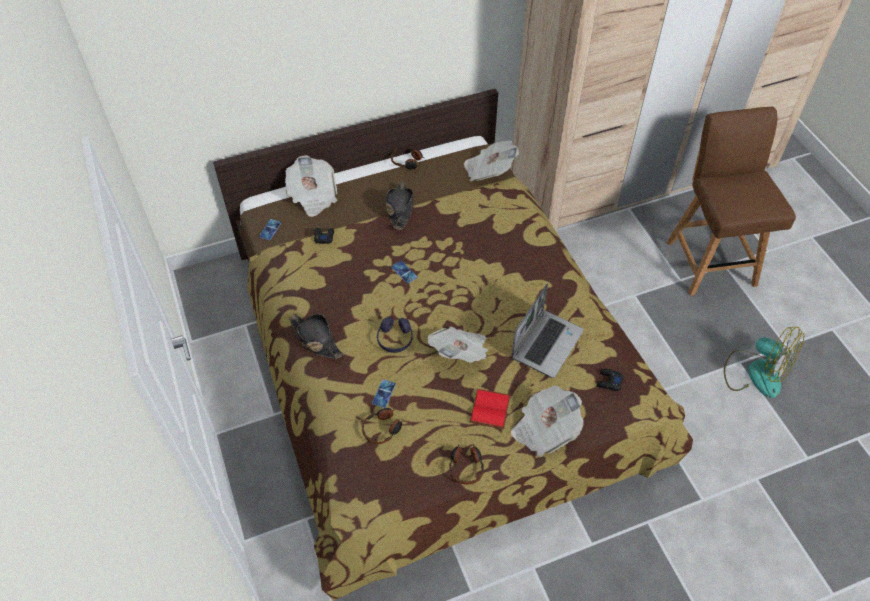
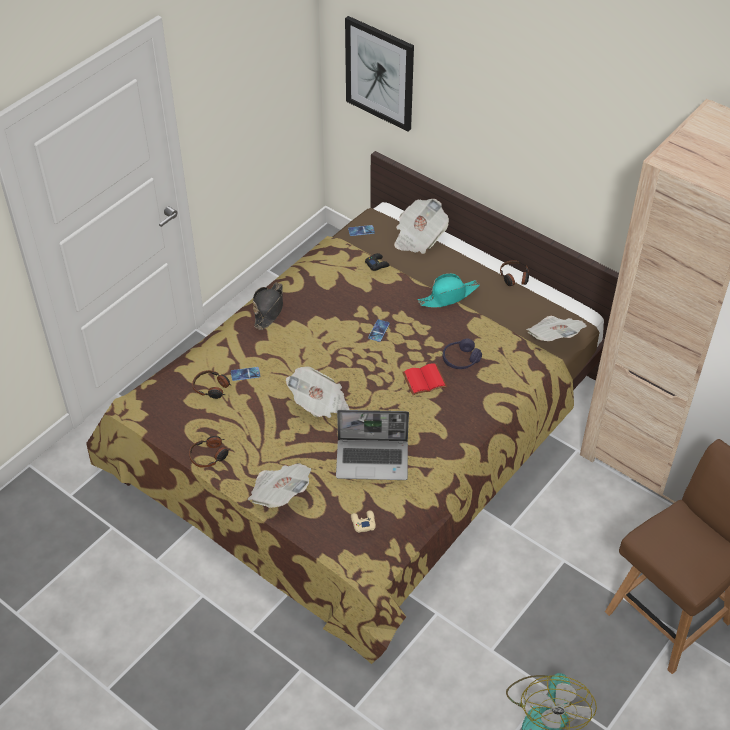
camera: 60 degrees right, 5 degrees down
(191, 83) = (380, 73): none -> picture
(395, 339) = (303, 356): purple headphones -> purple headphones (460, 359)
(400, 208) = (448, 296): black hat -> turquoise hat
(491, 410) = (275, 449): red book -> red book (424, 381)
(609, 382) = (363, 523): black game controller -> beige game controller

